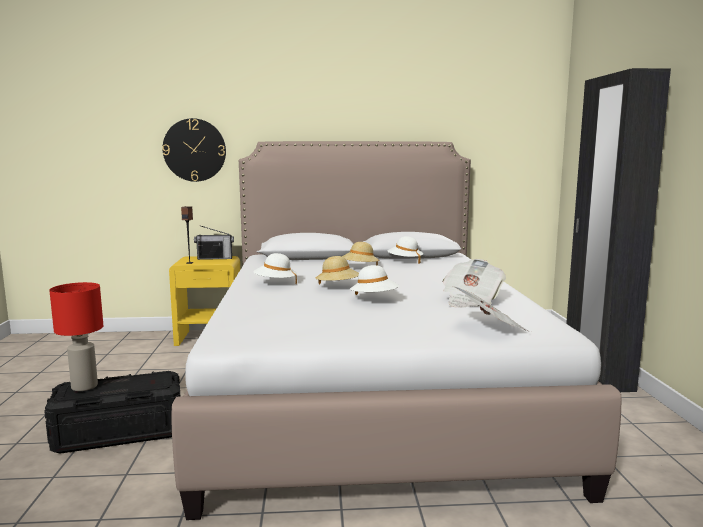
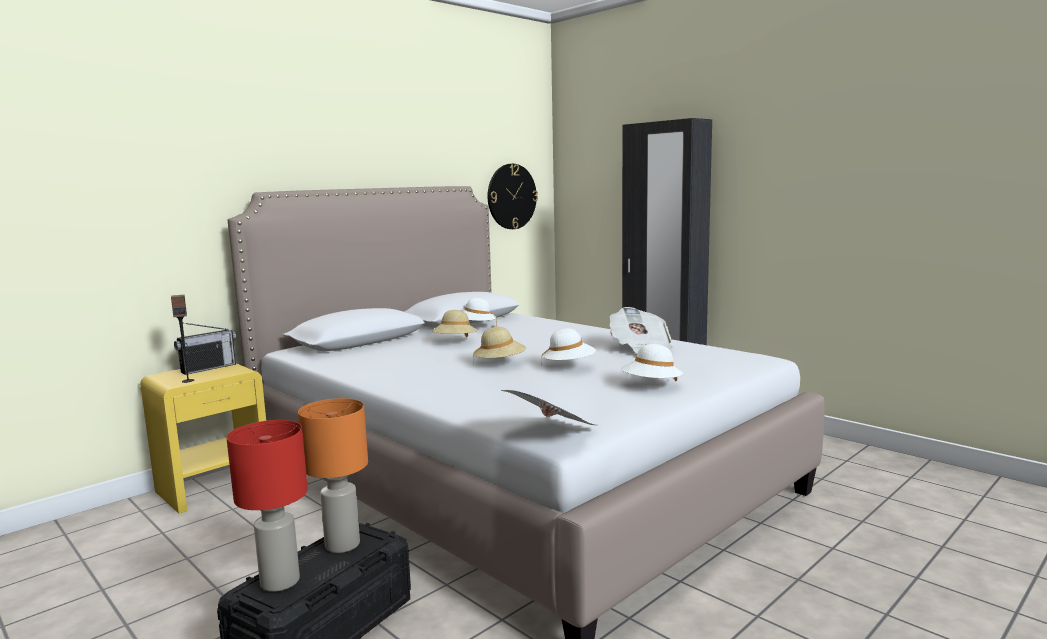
camera: 40 degrees left, 0 degrees up
(143, 380) = (342, 544): none -> orange table lamp
(194, 150) = (150, 208): wall clock -> wall clock (511, 196)
(275, 283) = (422, 374): white hat -> white hat (651, 386)
(490, 328) = (719, 366): newspaper -> newspaper (552, 433)

